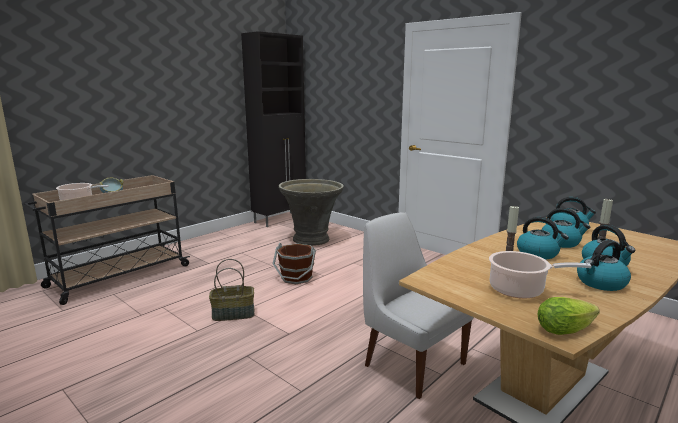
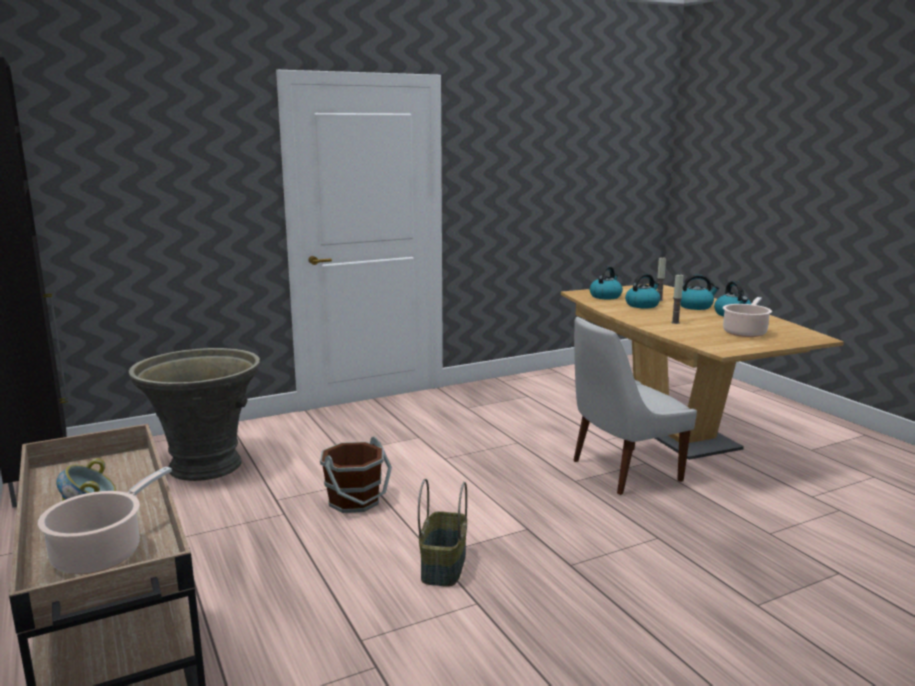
camera: 70 degrees left, 0 degrees up
(538, 253) = (667, 314): kettle -> none
(568, 329) = (809, 335): lettuce -> none

